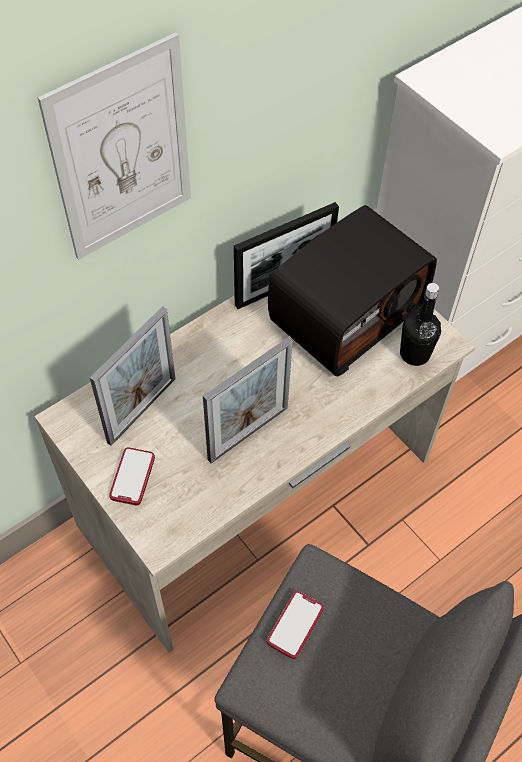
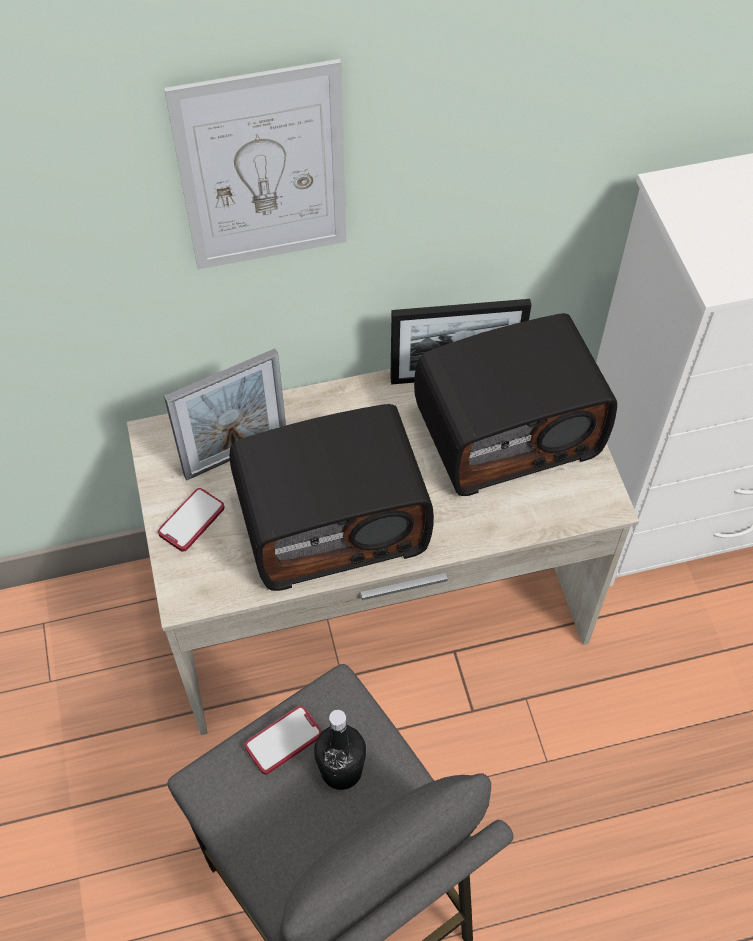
camera: 25 degrees right, 0 degrees up
(248, 433) = (333, 521): picture frame -> radio
(414, 354) = (563, 503): black bottle -> black bottle (341, 770)

